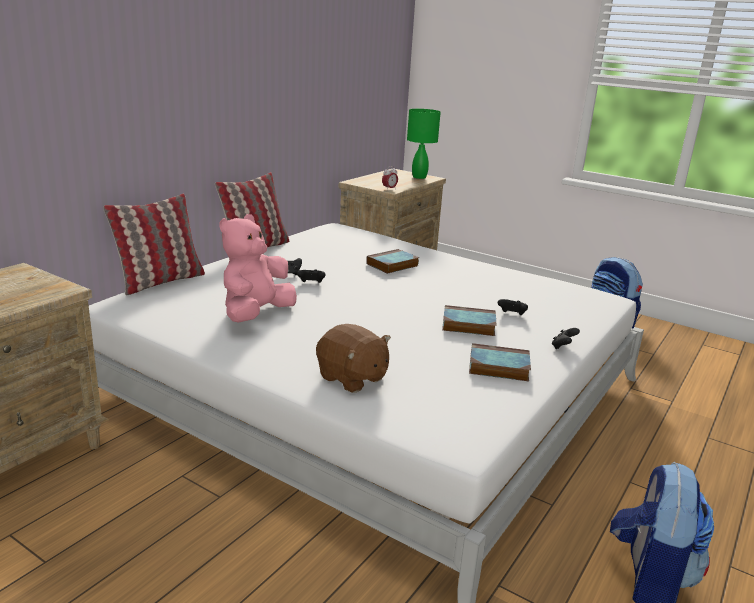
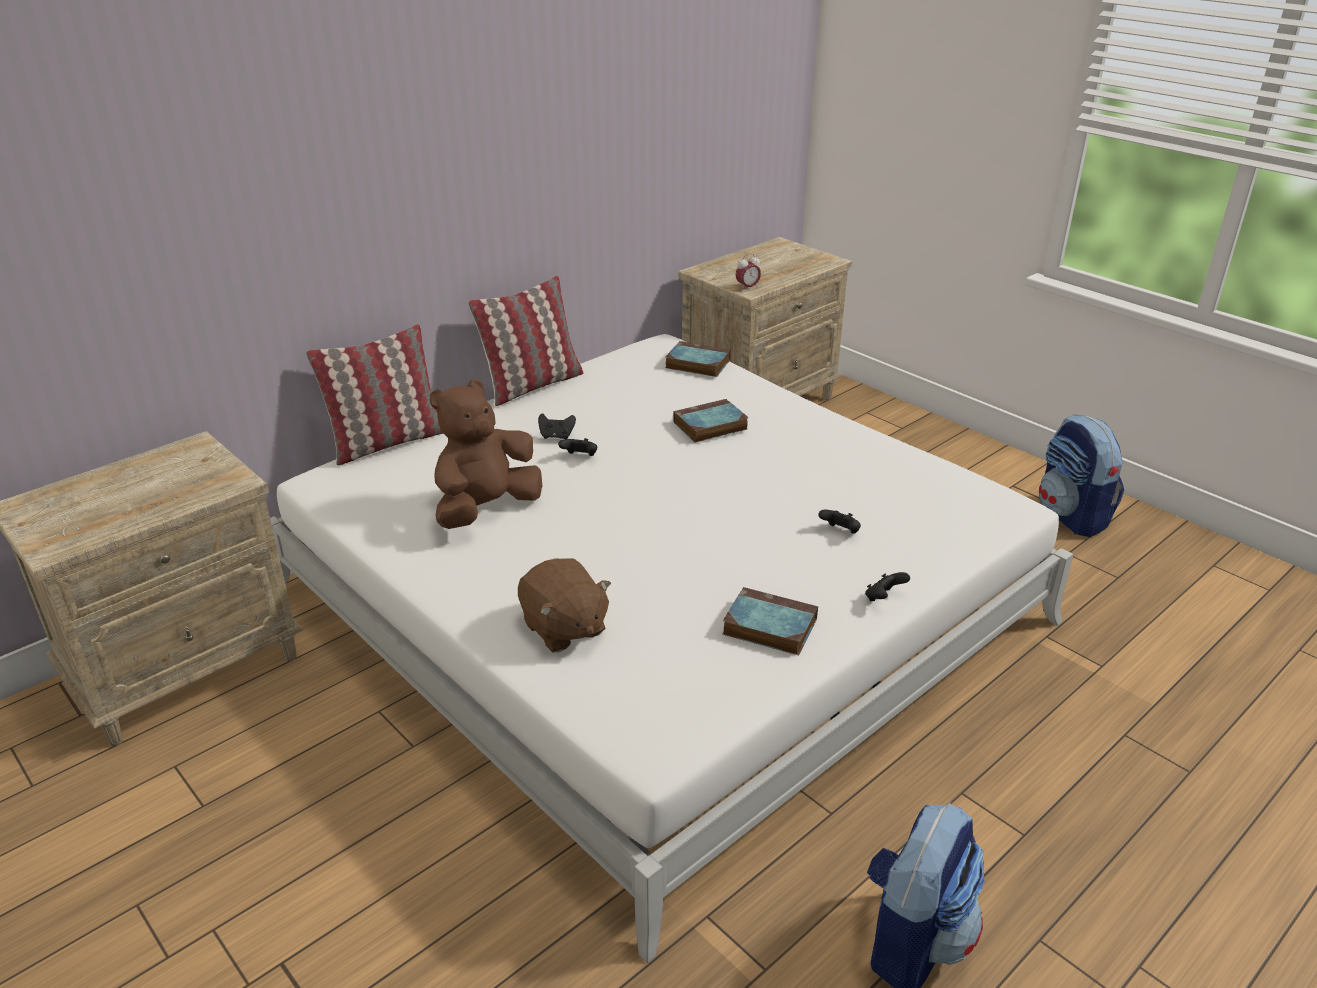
camera: 15 degrees right, 10 degrees up
(256, 314) = (486, 509): pink plush toy -> brown plush toy
(418, 177) = (809, 258): green table lamp -> none
(467, 325) = (763, 548): book -> book (696, 364)

